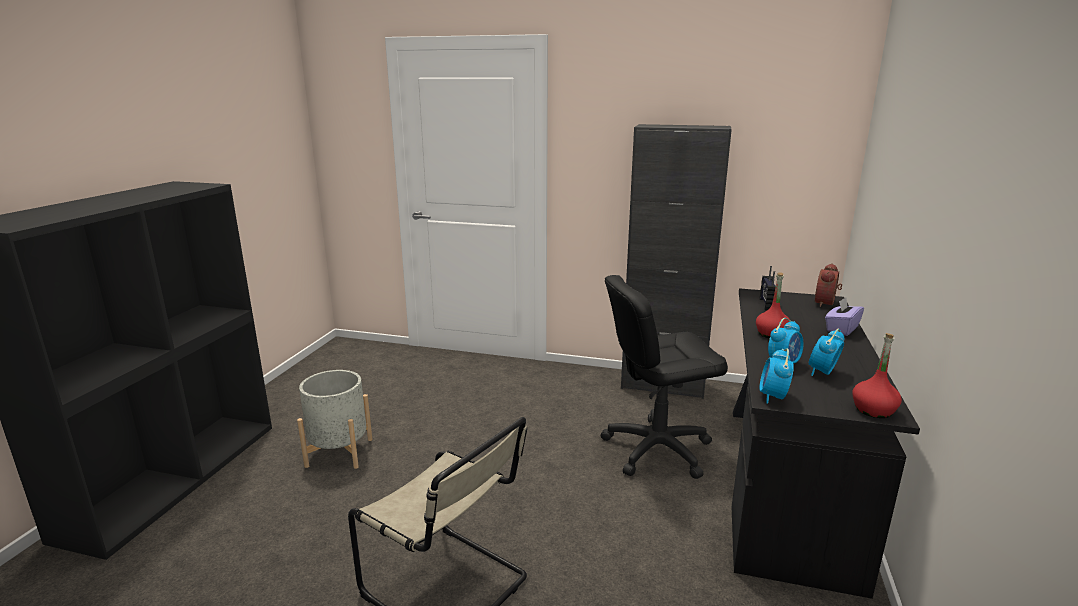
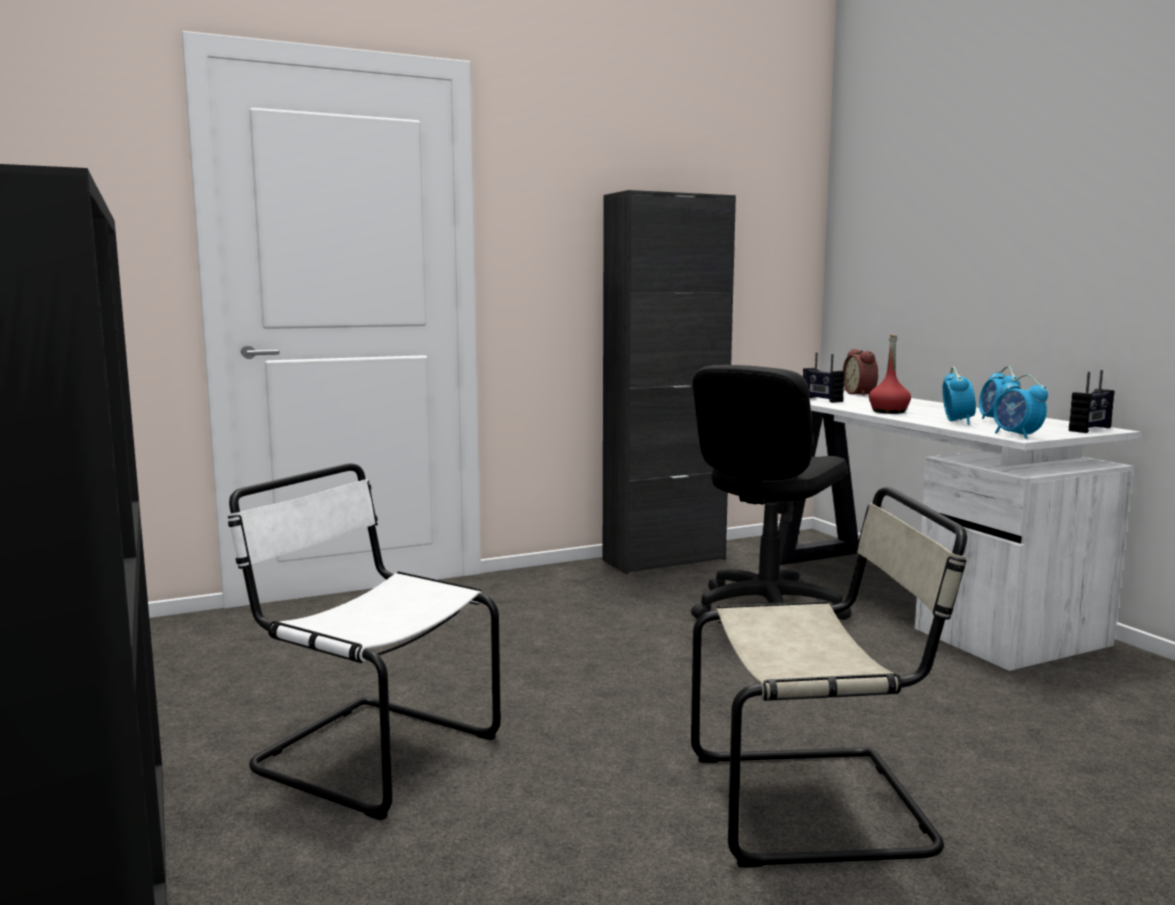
camera: 40 degrees left, 10 degrees down
(339, 452) = (369, 752): grey planter -> white chair
(785, 481) = (913, 596): black desk -> white desk
(841, 329) = (923, 403): purple tissue box -> none
(873, 410) = (1090, 429): red bottle -> radio

